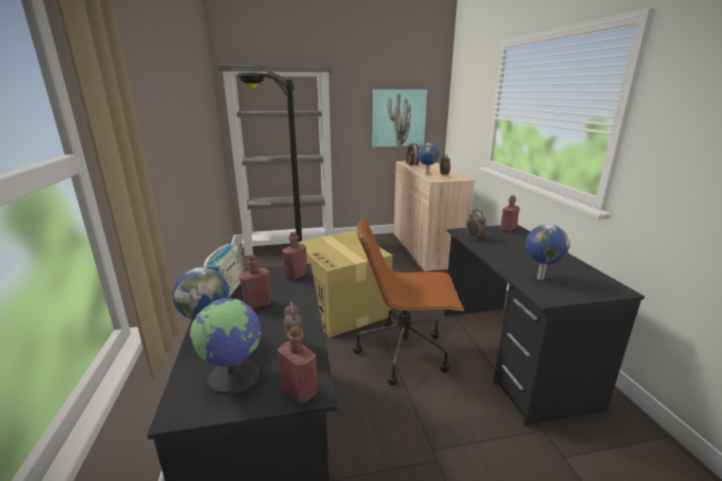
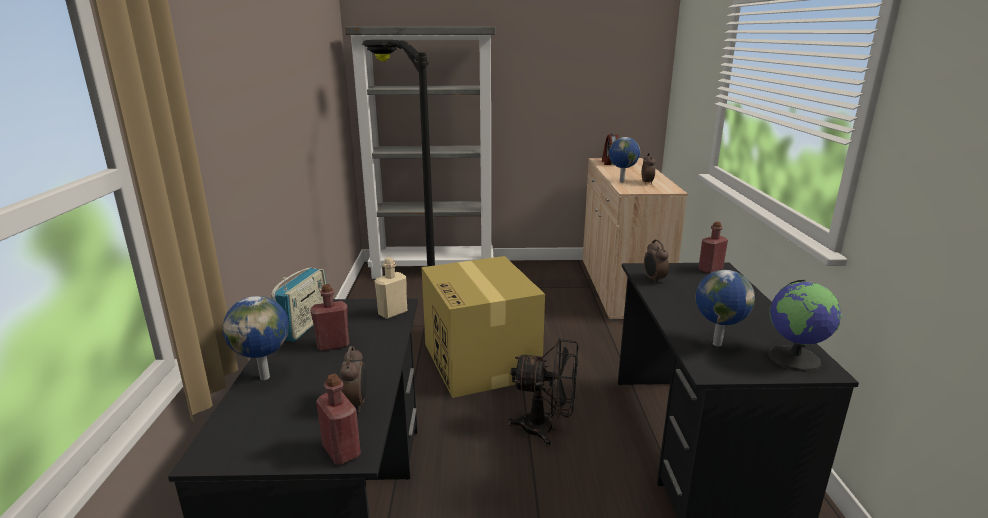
camera: 10 degrees right, 0 degrees up
(234, 376) = (277, 426): globe -> globe (795, 358)
(296, 275) = (392, 313): red bottle -> beige bottle
(398, 118) = (595, 97): picture -> none
(404, 352) = (546, 428): brown office chair -> black fan

